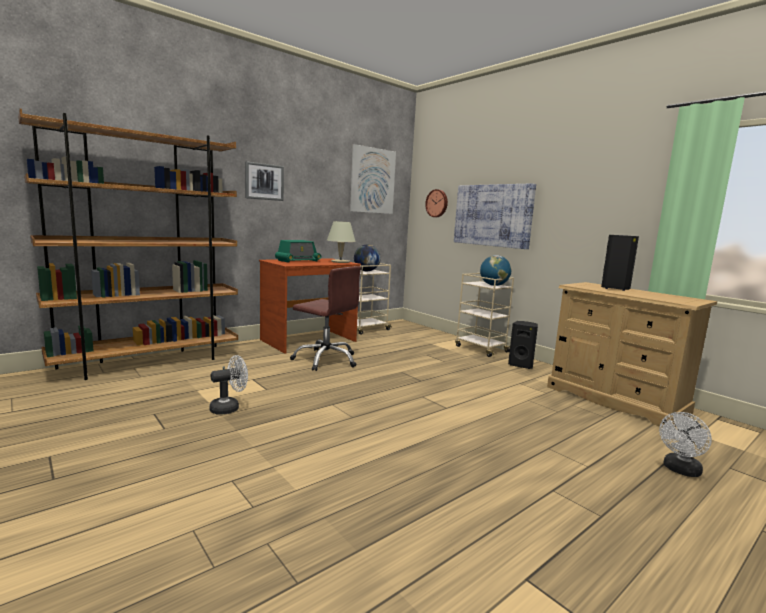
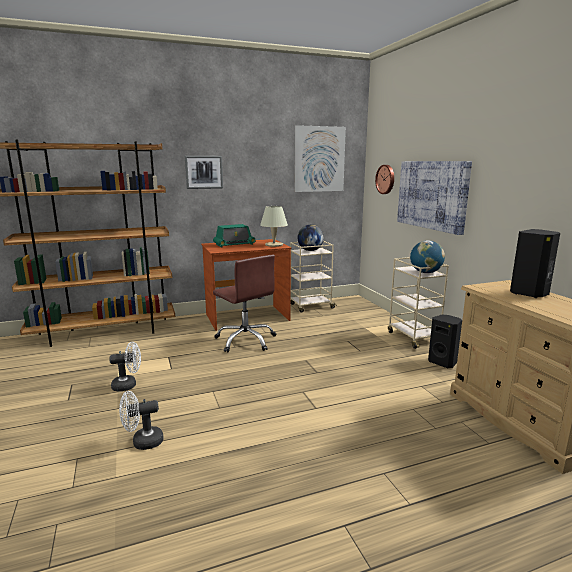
camera: 20 degrees right, 5 degrees up
(680, 470) = (523, 531): white fan -> white fan (142, 442)

